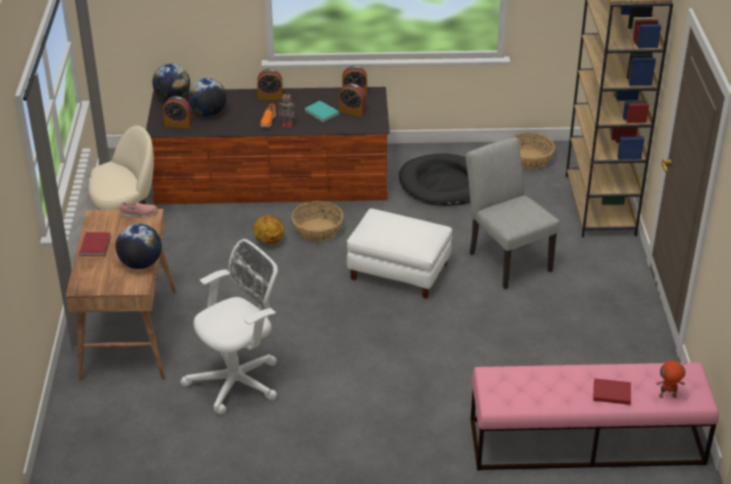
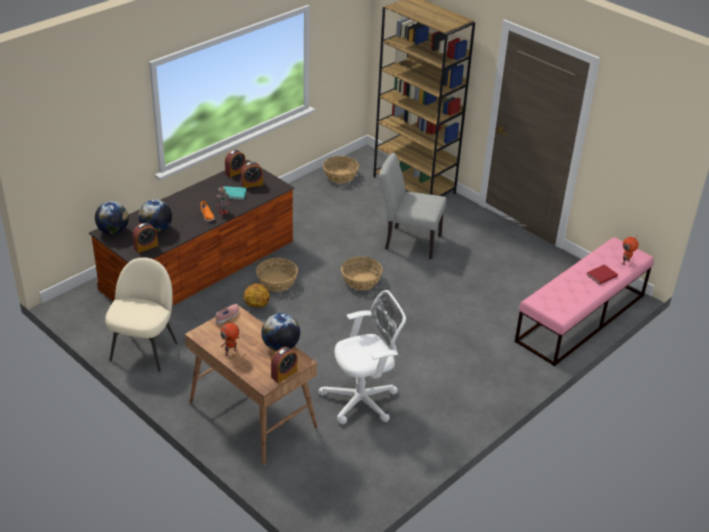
camera: 45 degrees left, 0 degrees up
(96, 245) = (230, 352): red book -> toy robot
(238, 381) = (363, 400): white office chair -> white office chair turned 60 degrees clockwise
(270, 96) = (182, 199): alarm clock -> alarm clock (284, 374)
(399, 271) = (361, 280): white ottoman -> basket
(444, 184) = (313, 214): black dog bed -> none

